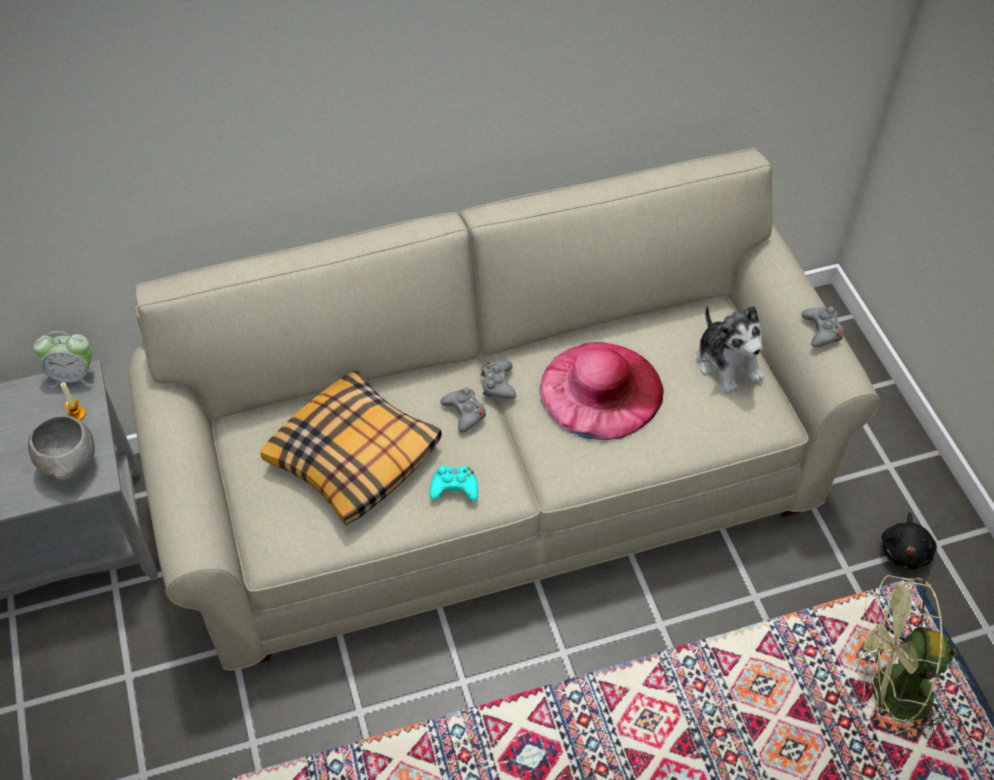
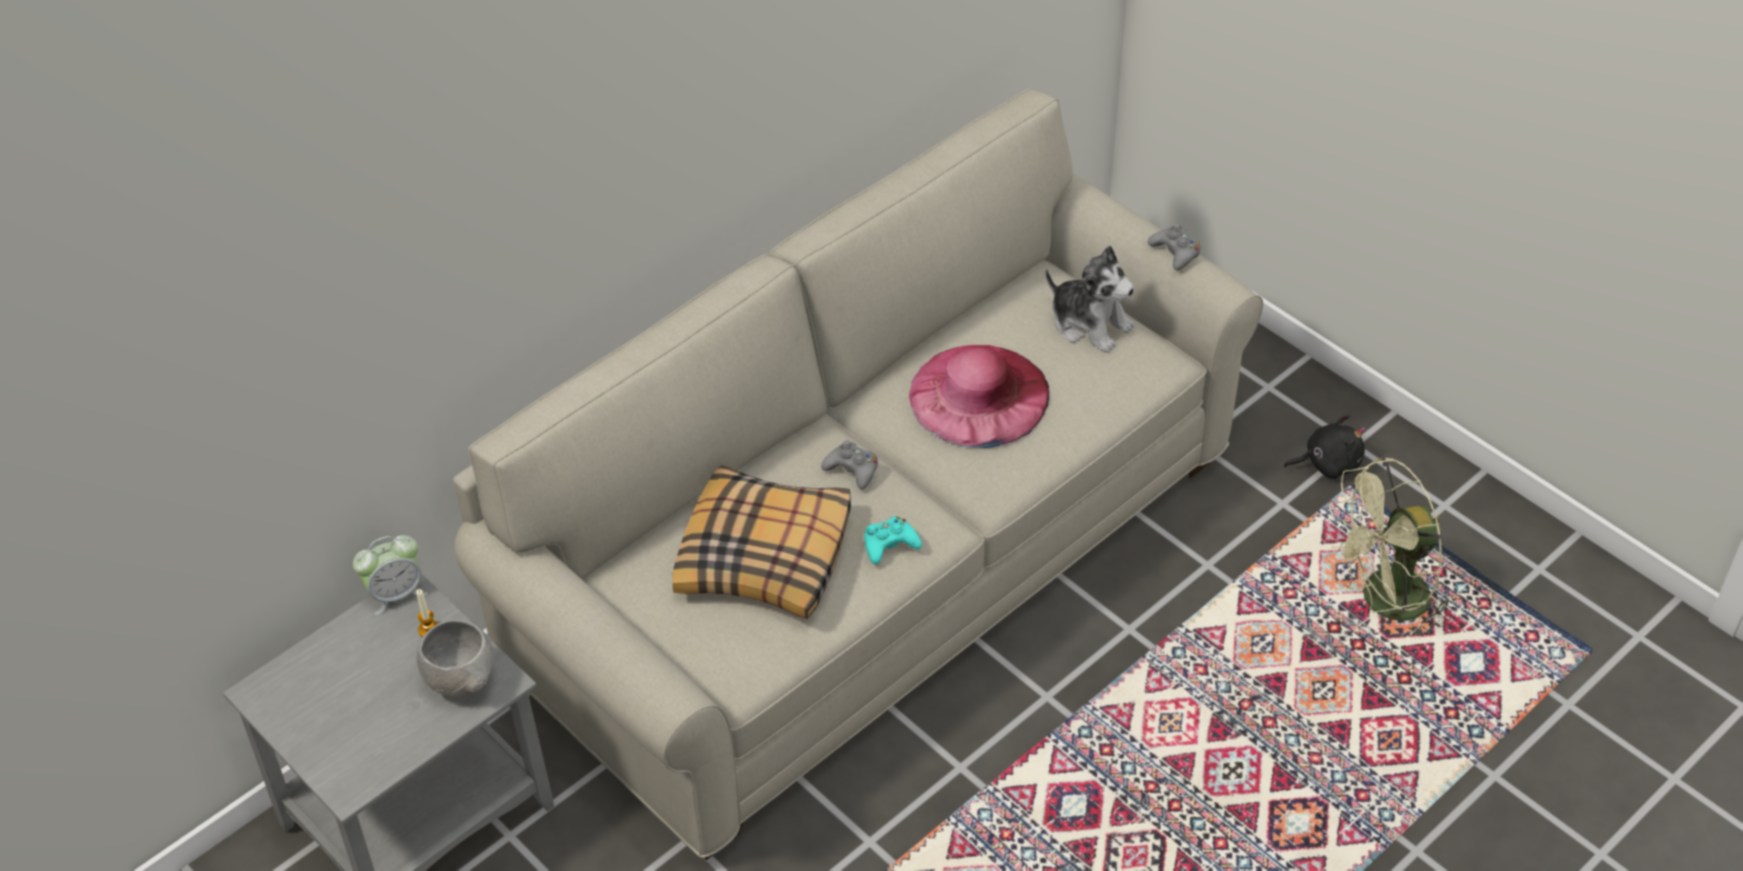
camera: 25 degrees left, 5 degrees down
(497, 384) = (867, 430): grey game controller -> none
(905, 551) = (1328, 463): black plush toy -> black plush toy turned 90 degrees counterclockwise

